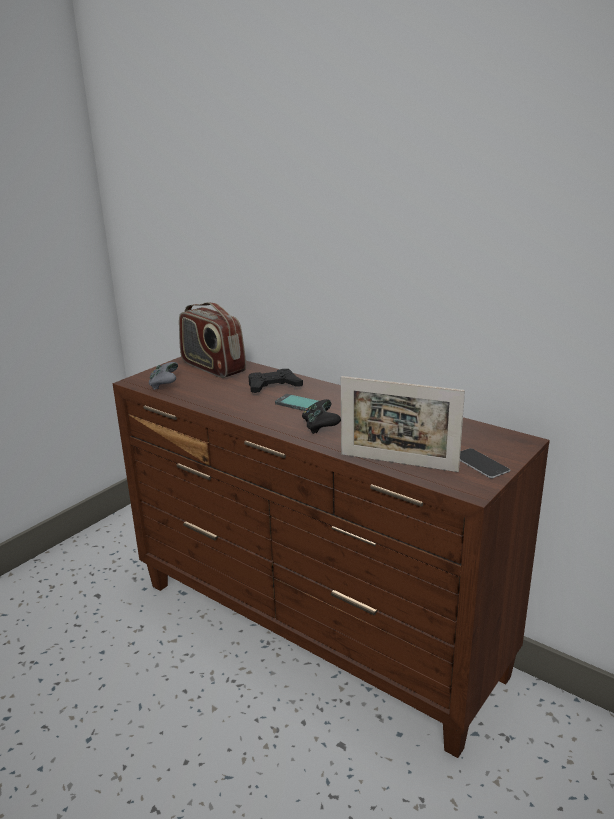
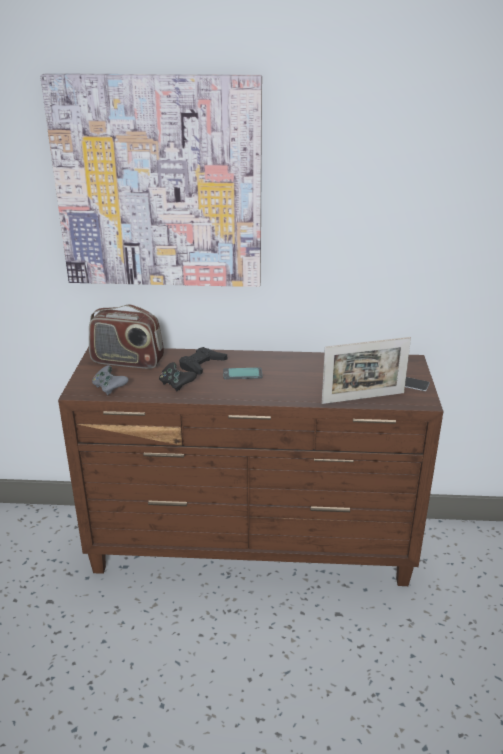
camera: 35 degrees left, 5 degrees up
(262, 173) = (159, 184): none -> picture
(320, 427) = (281, 387): black game controller -> black game controller (176, 384)

